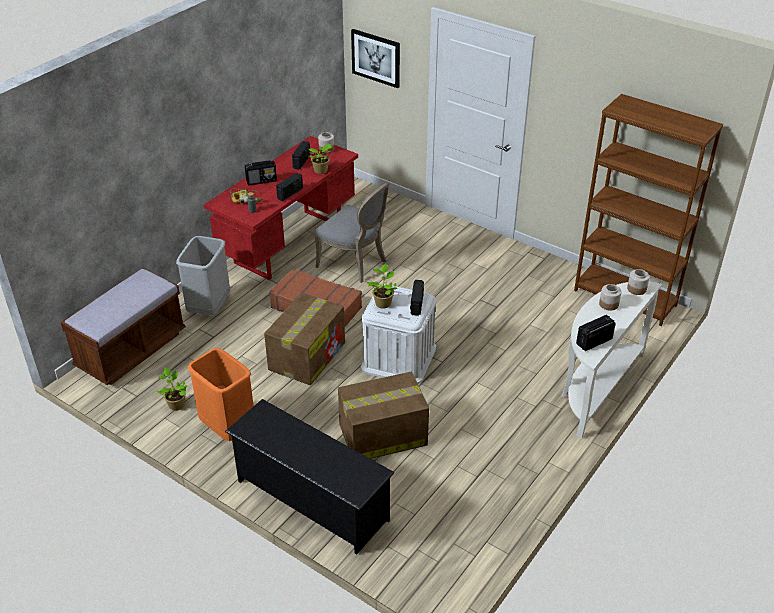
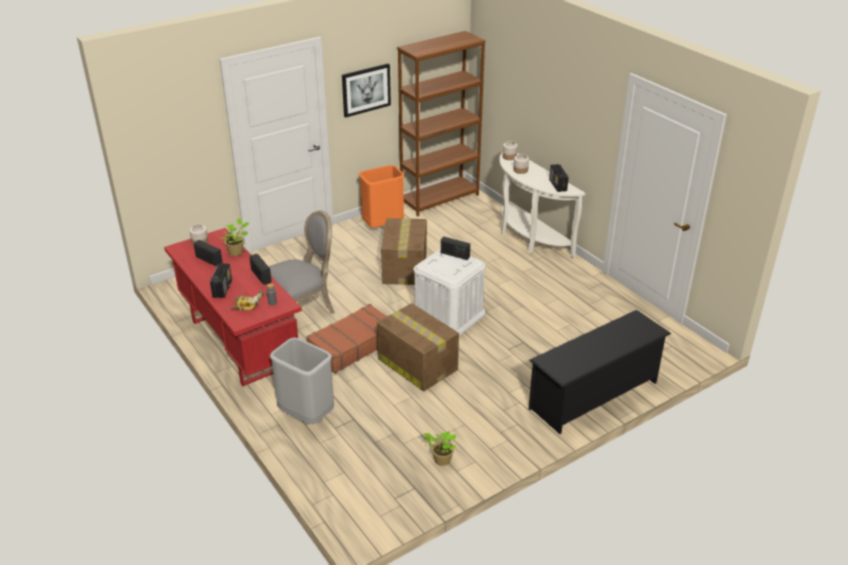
camera: 70 degrees left, 5 degrees down
(131, 350) = (339, 484): brown bench -> none
(227, 428) = (490, 430): orange trash can -> orange trash can (383, 226)
(376, 58) = (166, 141): picture -> picture (366, 90)
(381, 435) = (535, 343): cardboard box -> cardboard box (405, 268)
(383, 303) = (443, 270): potted plant -> none

